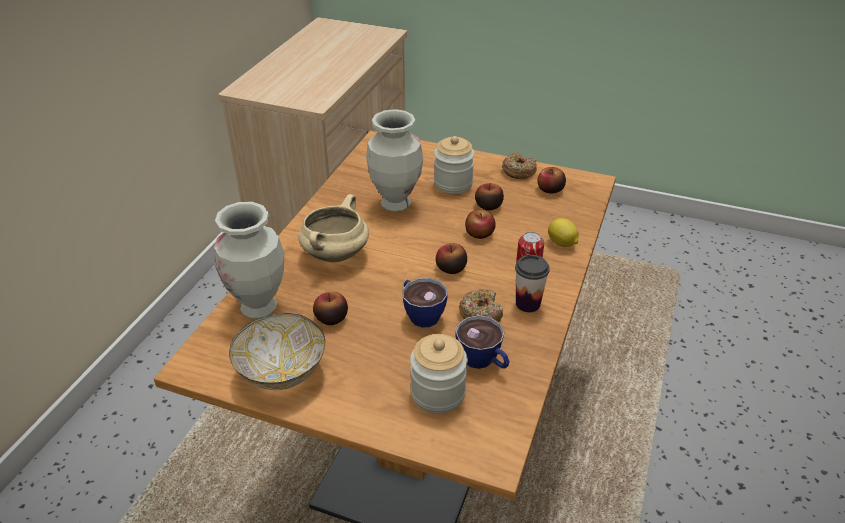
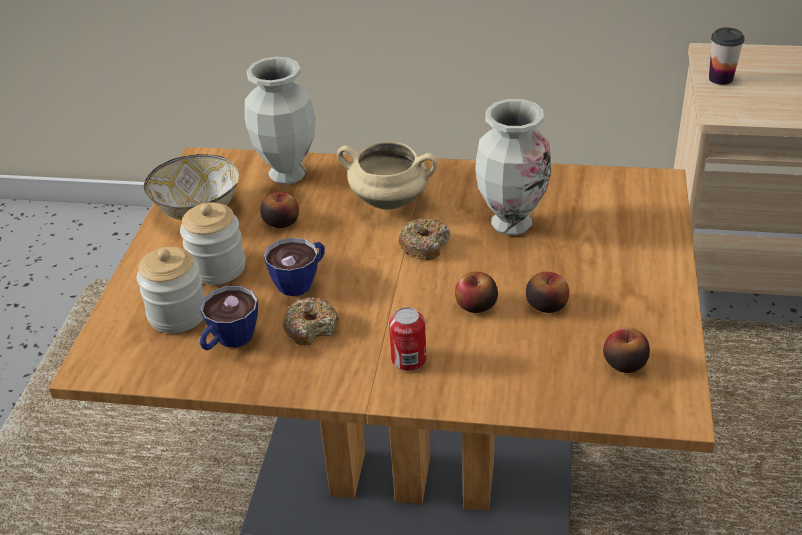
camera: 80 degrees right, 0 degrees up
(451, 268) = (392, 291): apple -> none
(453, 183) = (586, 264): jar -> jar (217, 268)
(518, 171) = (659, 323): donut -> donut (424, 245)
(527, 304) = (339, 366): cup -> cup (720, 79)
(562, 244) = (483, 388): lemon -> none

